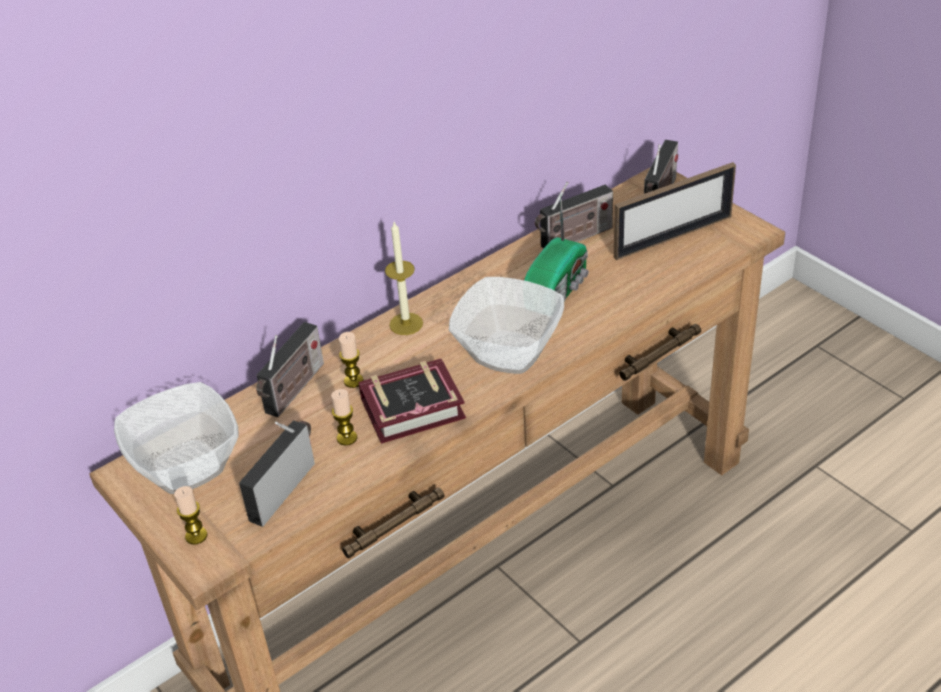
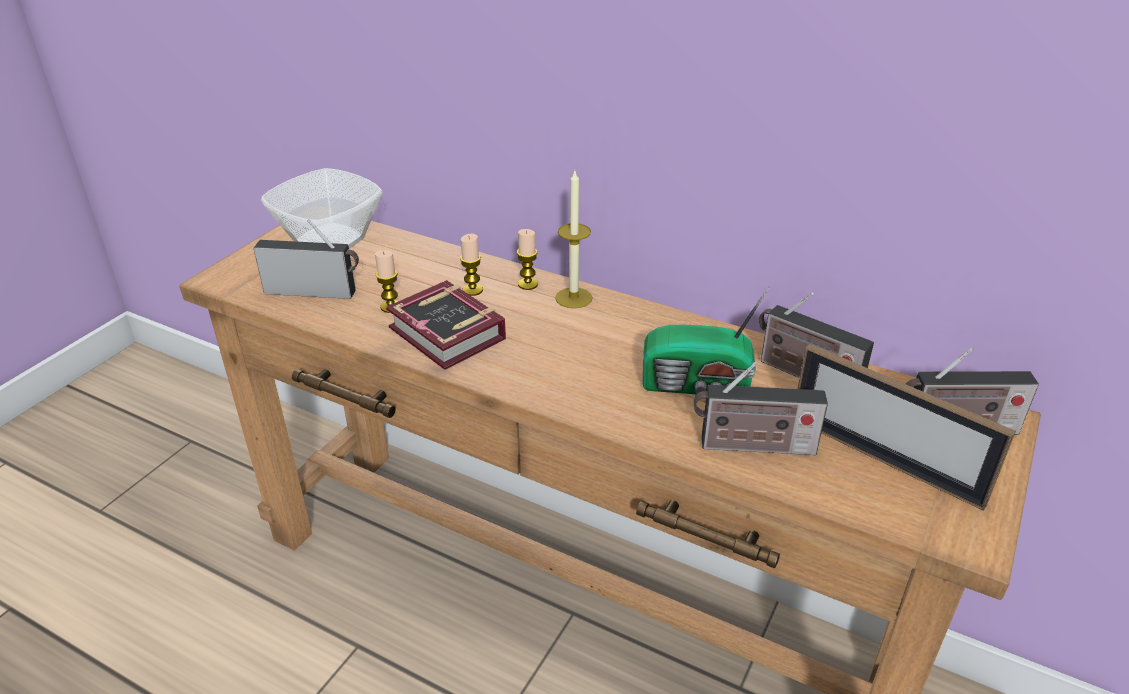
camera: 65 degrees right, 5 degrees down
(196, 536) = (249, 266): candle -> candle (527, 284)
(293, 391) = (444, 263): radio -> radio (752, 446)
(509, 354) = (563, 375): bowl -> none

